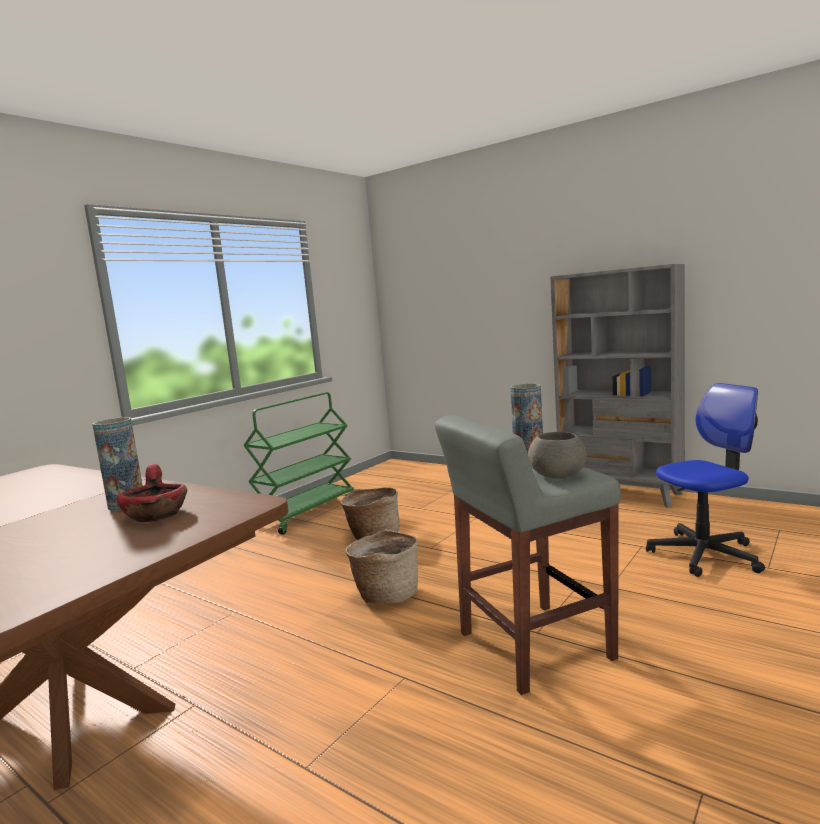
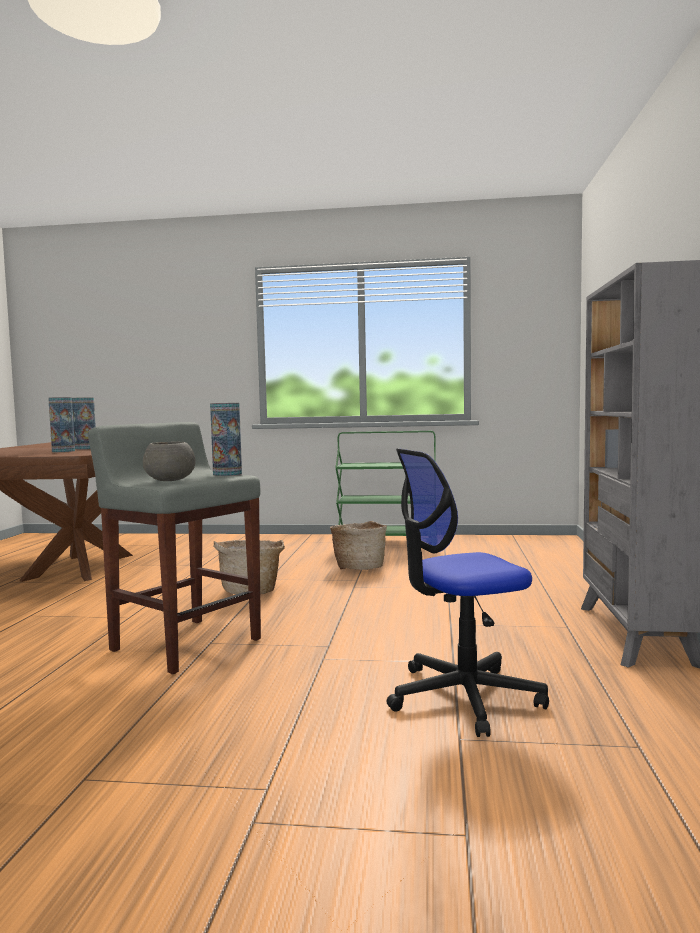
camera: 60 degrees right, 5 degrees down
(156, 515) = (63, 451): red bowl -> vase
(704, 554) = (463, 697): office chair -> office chair turned 120 degrees clockwise

